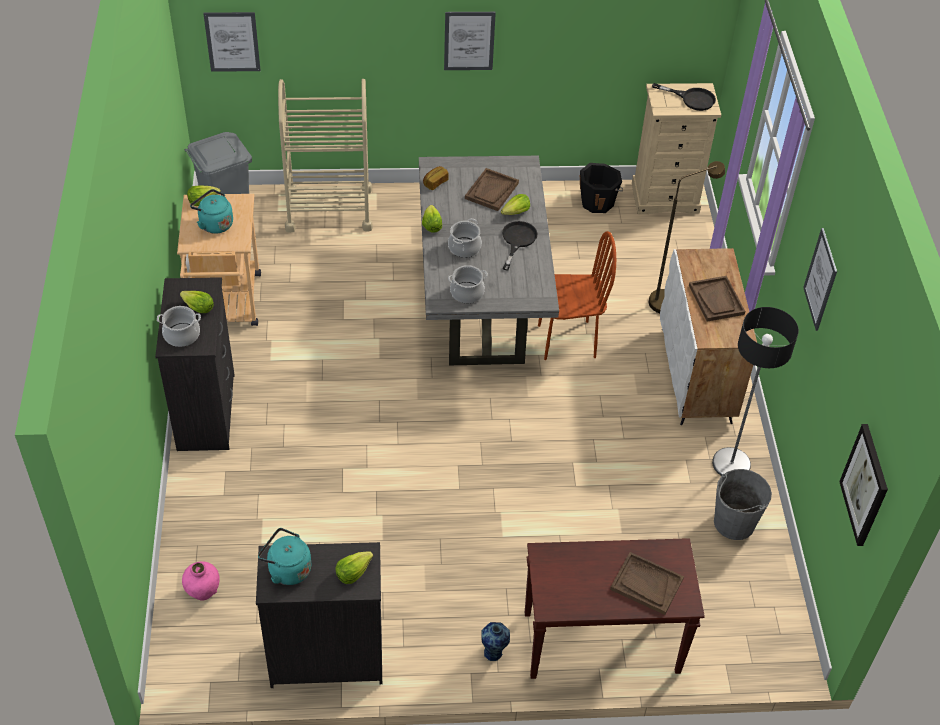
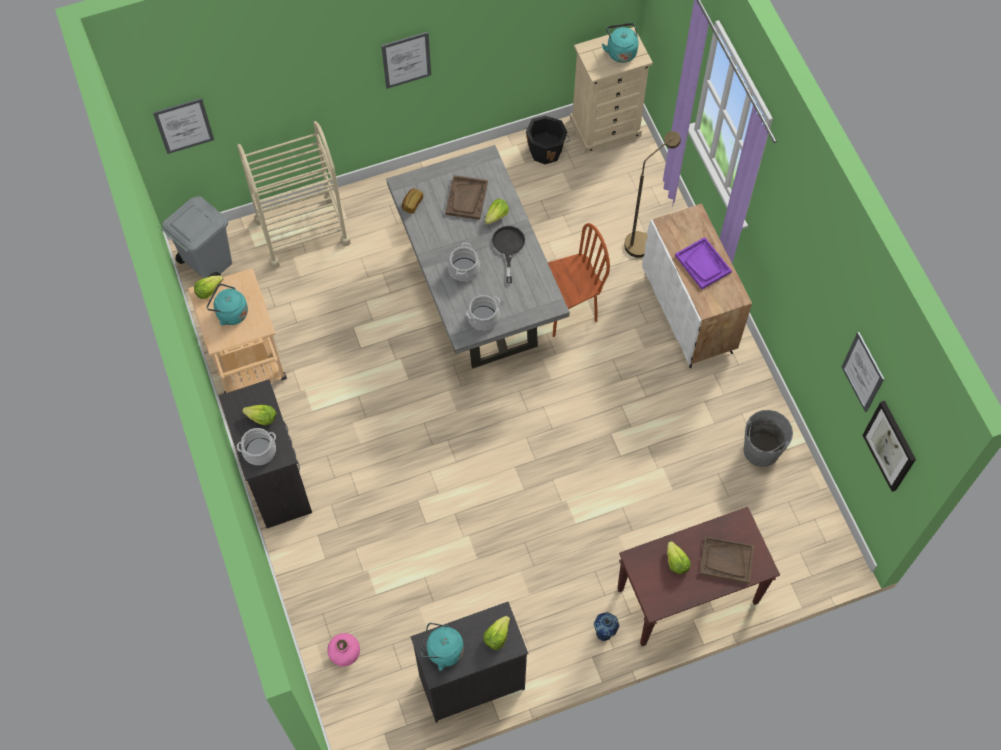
camera: 15 degrees left, 15 degrees up
(431, 225) = (425, 253): lettuce -> lettuce (676, 562)
(692, 99) = (621, 51): black frying pan -> turquoise kettle
(716, 300) = (703, 264): brown tray -> purple tray
(731, 463) = (743, 393): floor lamp -> none
(820, 279) = (807, 261): picture -> picture (863, 372)

